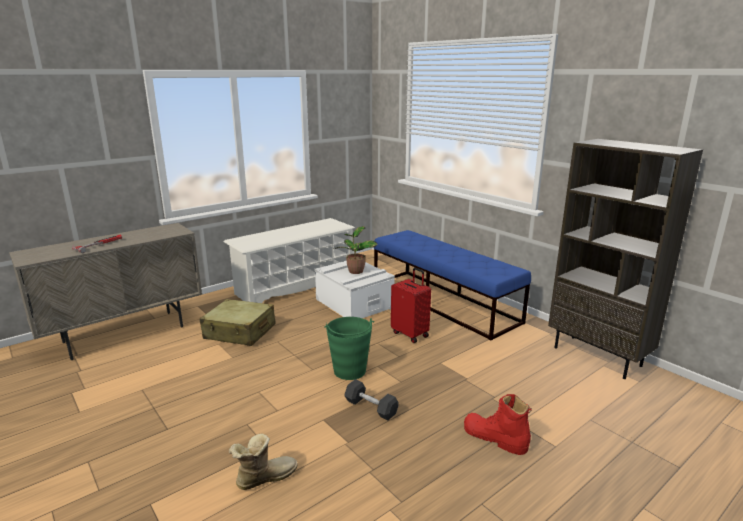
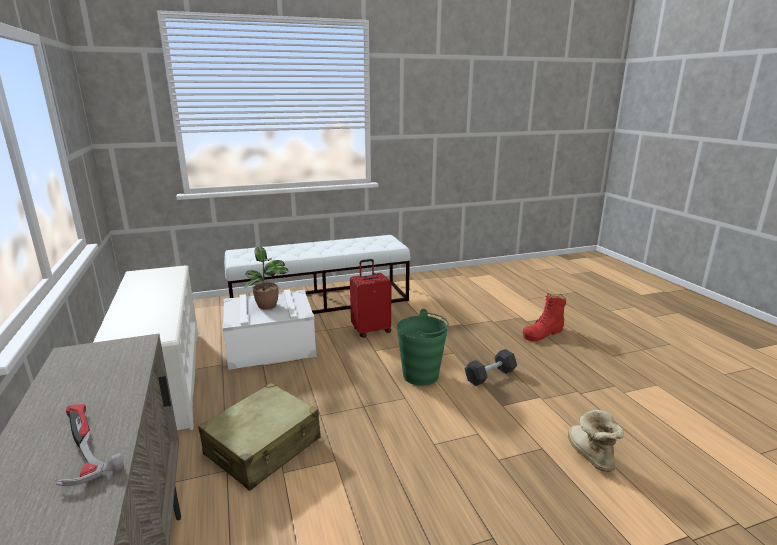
camera: 70 degrees left, 0 degrees up
(443, 302) = (321, 302): blue bench -> white bench
(598, 356) = (455, 275): brown bookcase -> none

